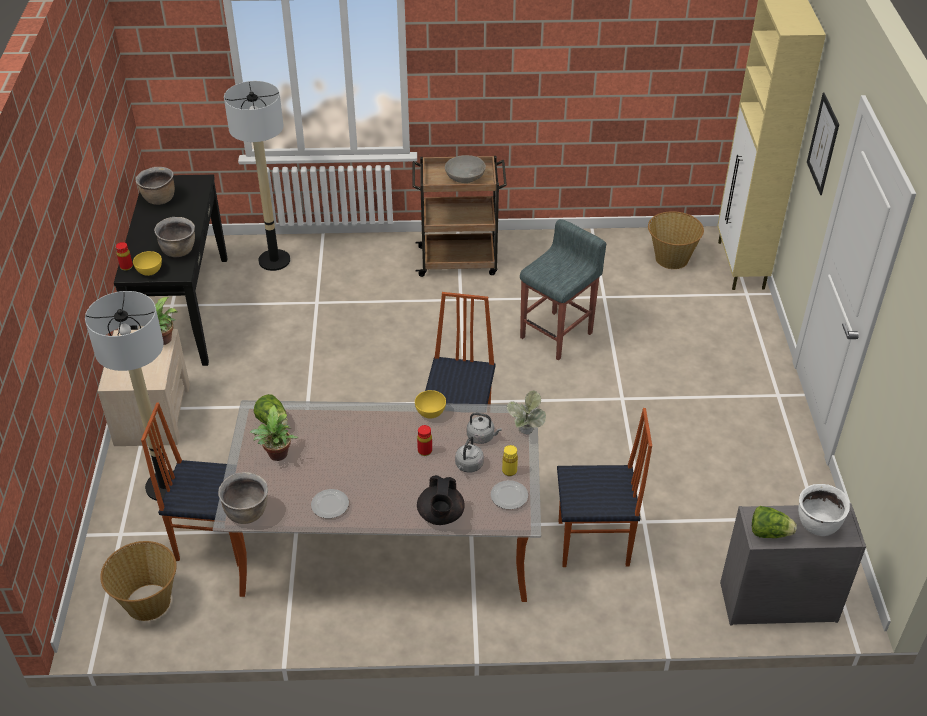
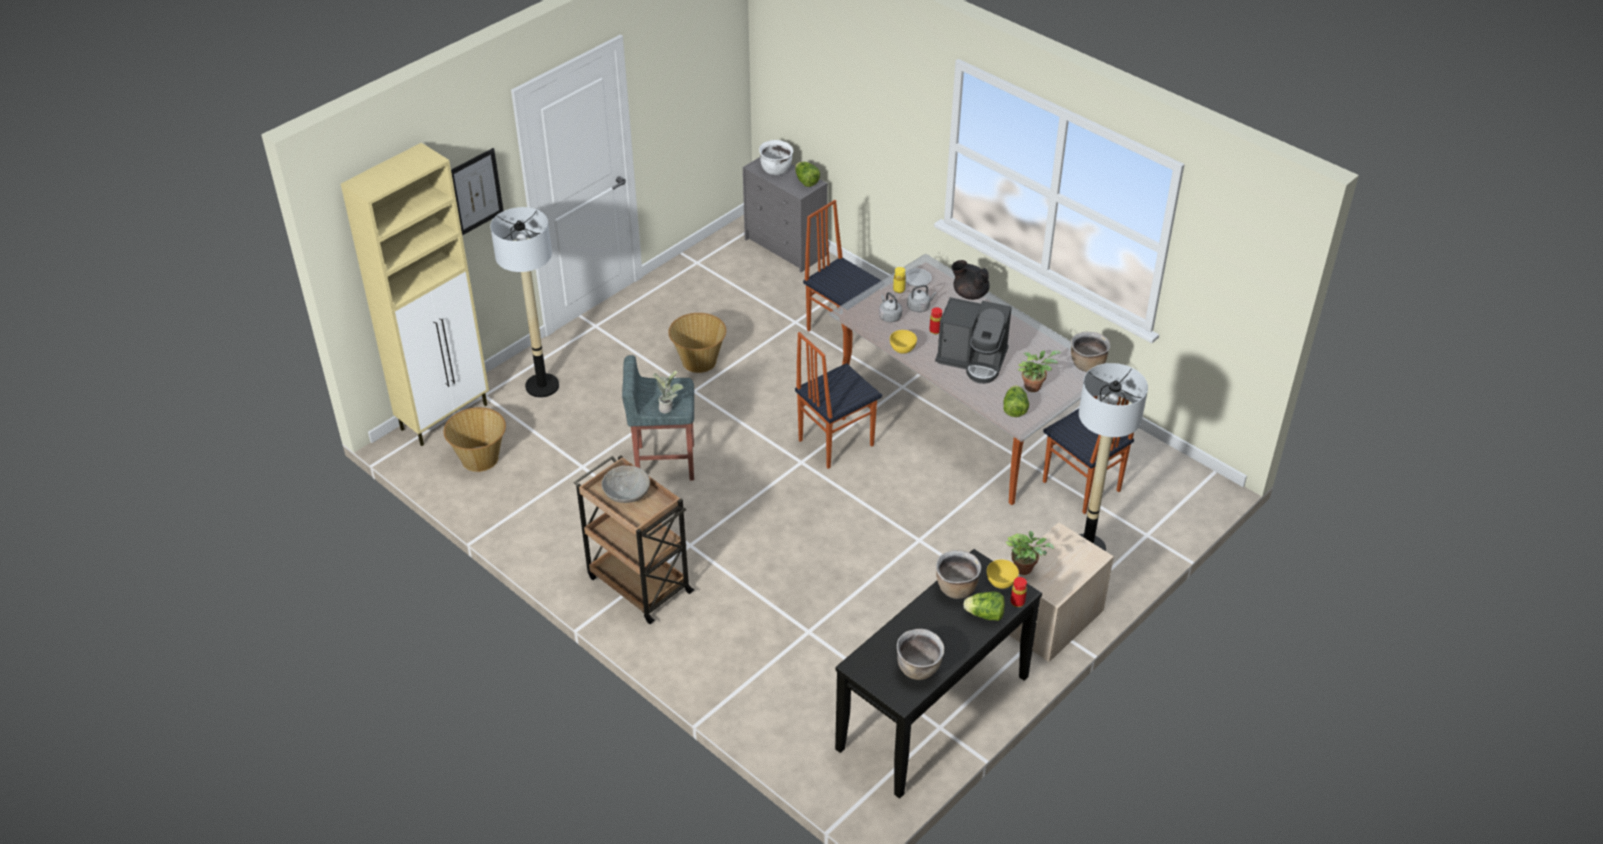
camera: 135 degrees left, 0 degrees up
(143, 248) = (985, 615): none -> lettuce
(148, 601) = (1159, 477): basket -> basket (699, 362)
(274, 260) = (794, 711): floor lamp -> floor lamp (542, 386)
(330, 505) = (1030, 338): plate -> none
(358, 444) = (973, 360): none -> coffee machine
(441, 515) = (969, 294): black teapot -> black teapot turned 105 degrees counterclockwise
(525, 434) = (861, 301): potted plant -> potted plant (669, 407)

